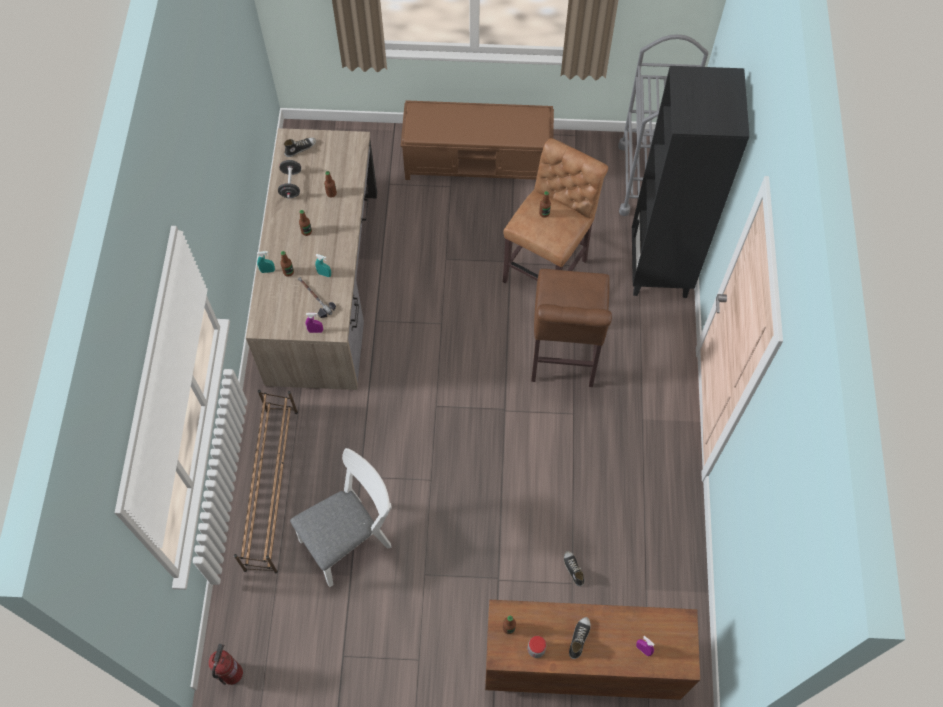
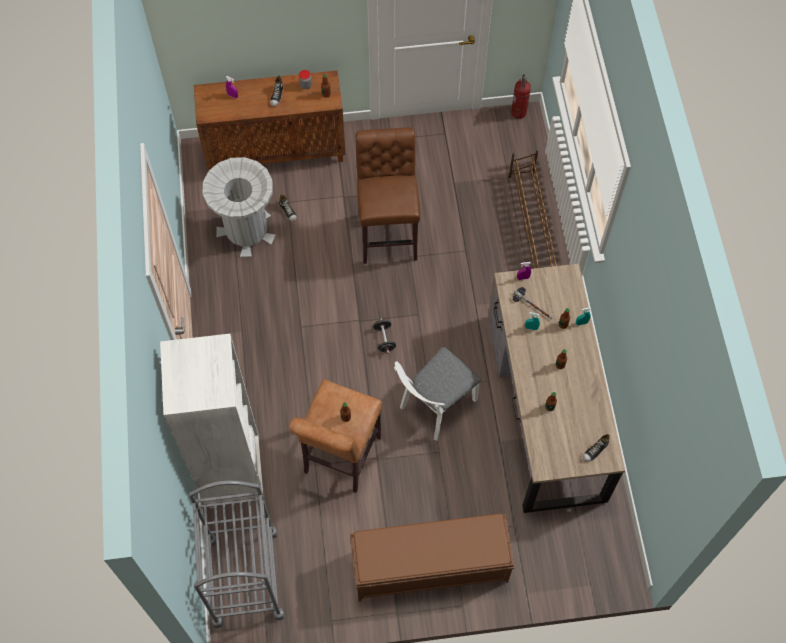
camera: 170 degrees right, 0 degrees up
(291, 185) = (590, 409): black dumbbell -> black dumbbell (384, 339)
(351, 539) = (460, 206): white chair -> white chair (434, 408)
(563, 358) = (315, 373): brown stool -> brown stool (388, 233)
(629, 550) = (246, 230): none -> grey trash can
(660, 269) = (233, 475): black bookcase -> white bookcase

